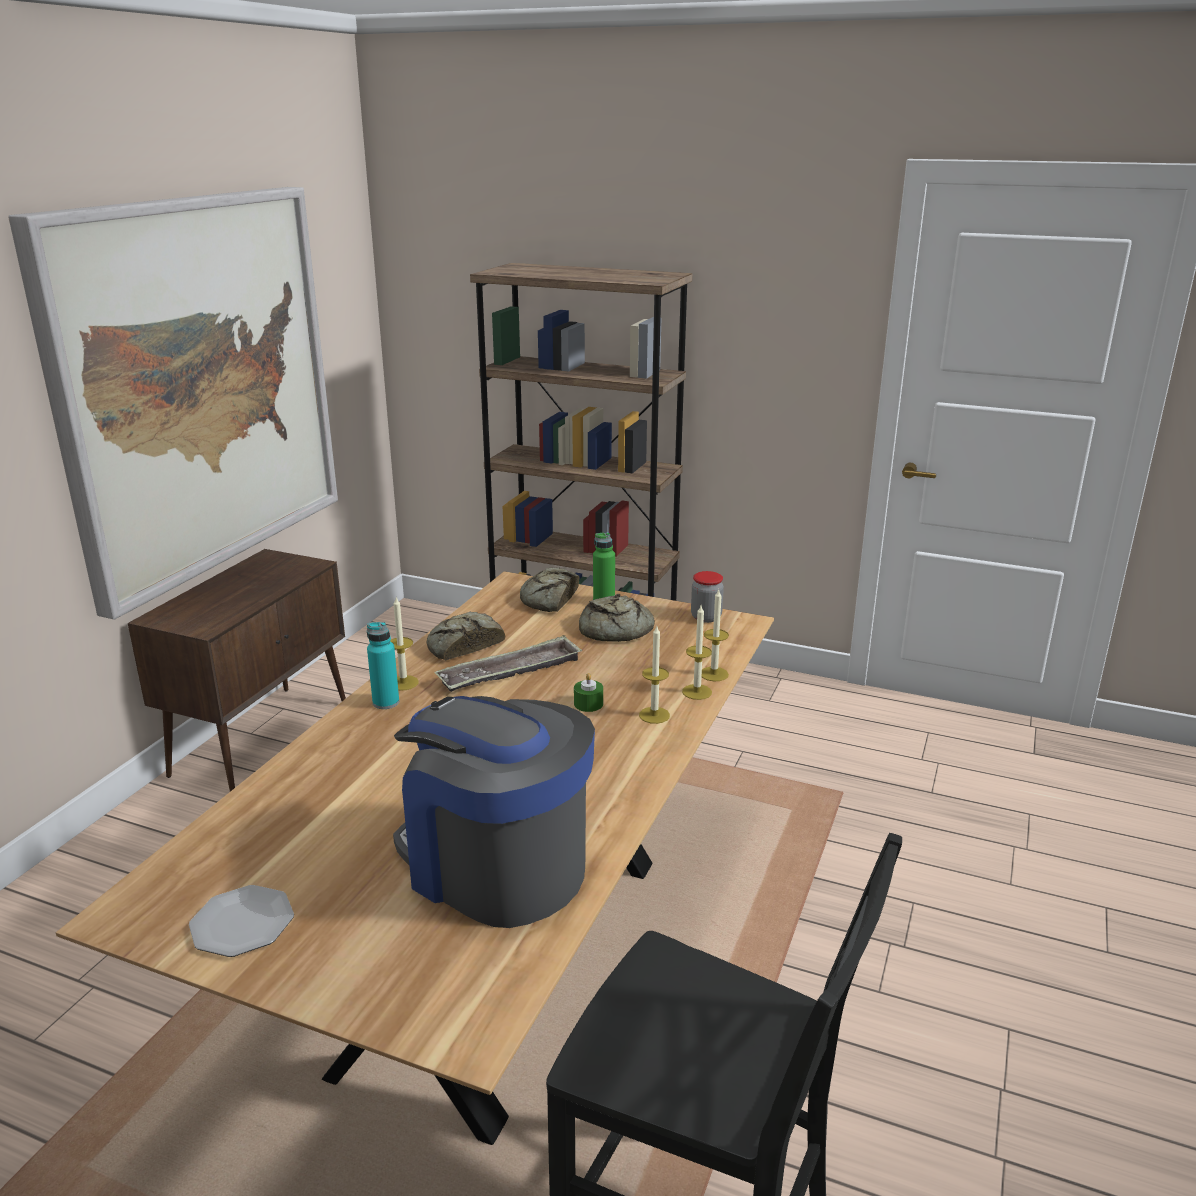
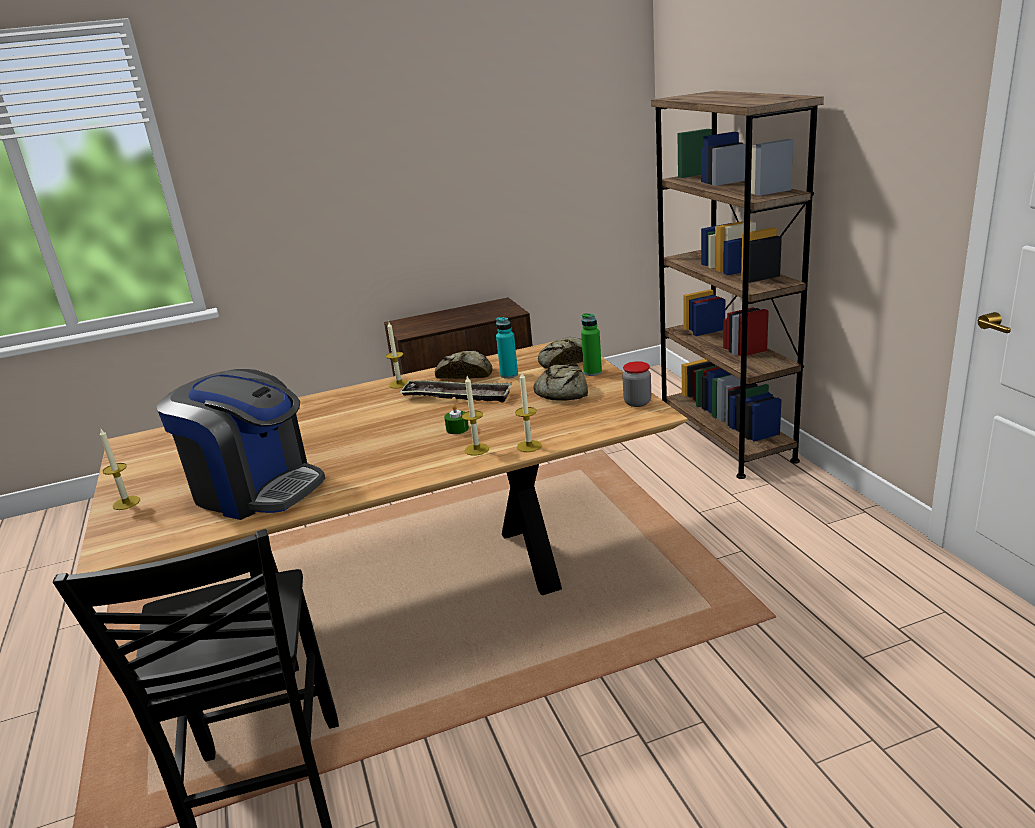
camera: 50 degrees right, 0 degrees up
(198, 386) = (458, 177): picture -> none
(242, 924) = (146, 465): plate -> none
(386, 702) = (372, 391): turquoise bottle -> turquoise bottle (509, 375)
(495, 866) = (255, 489): coffee machine -> coffee machine turned 120 degrees clockwise
(714, 674) = (563, 439): candle -> candle (126, 503)

